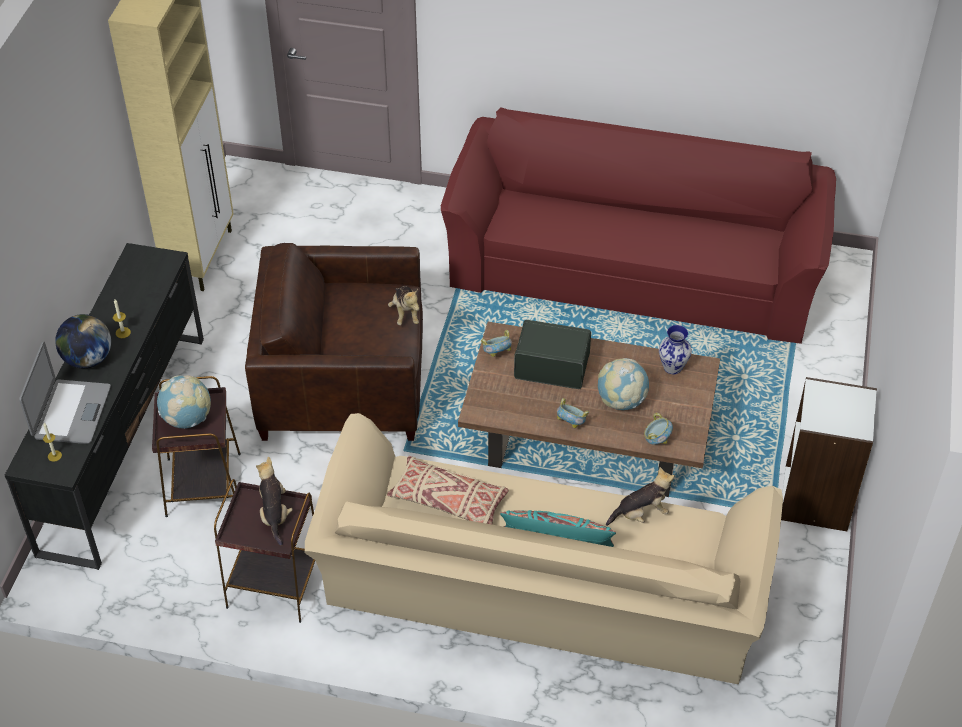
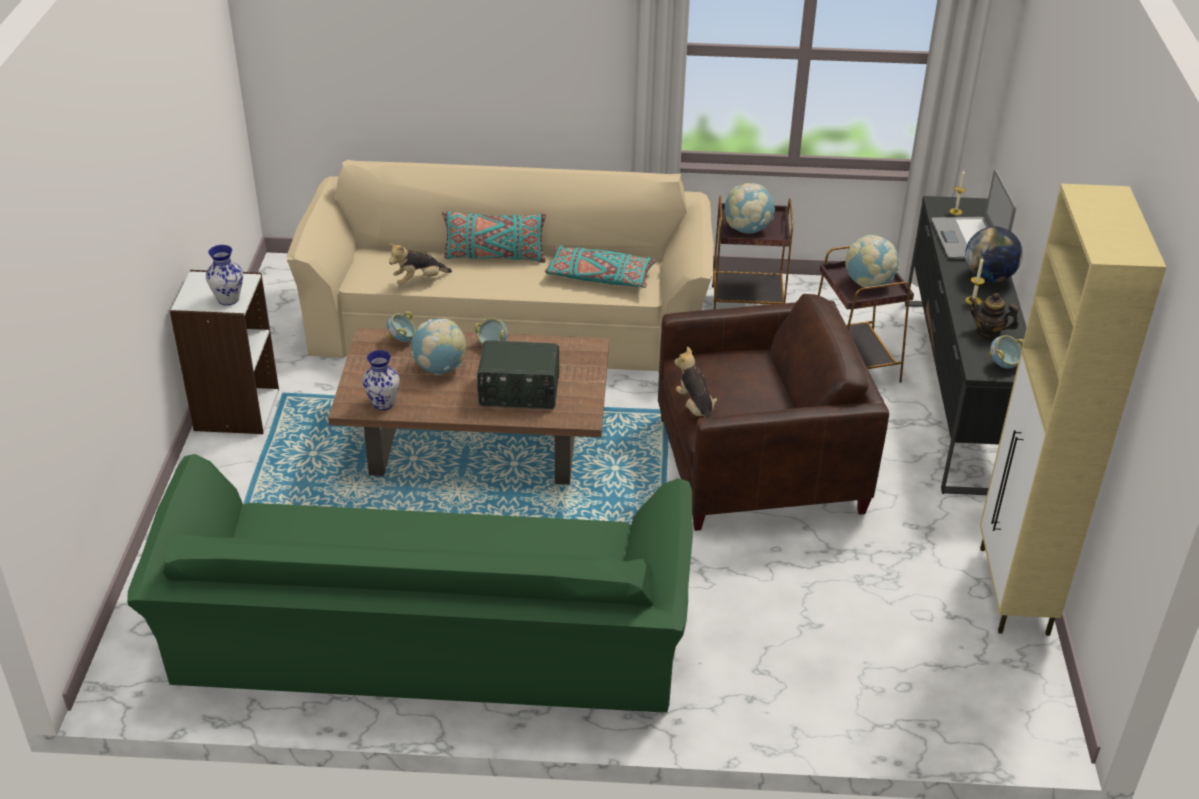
camera: 170 degrees right, 10 degrees down
(136, 295) = (988, 333): none -> teapot
(274, 514) = (747, 230): plush toy -> globe
(449, 500) = (599, 277): beige pillow -> turquoise pillow
(497, 353) = (582, 399): bowl -> bowl (1003, 365)
(634, 265) = (427, 645): red sofa -> green sofa
(825, 397) = (227, 299): none -> vase

